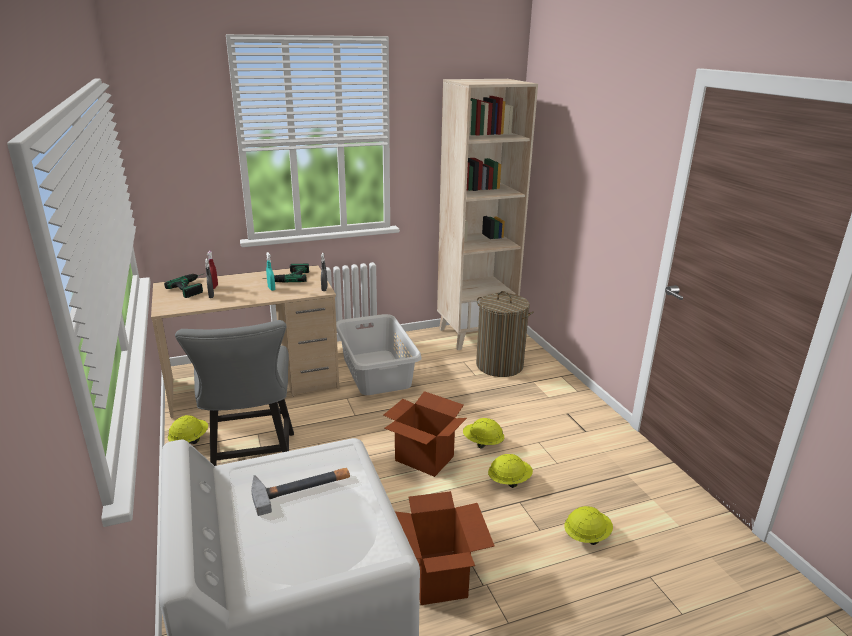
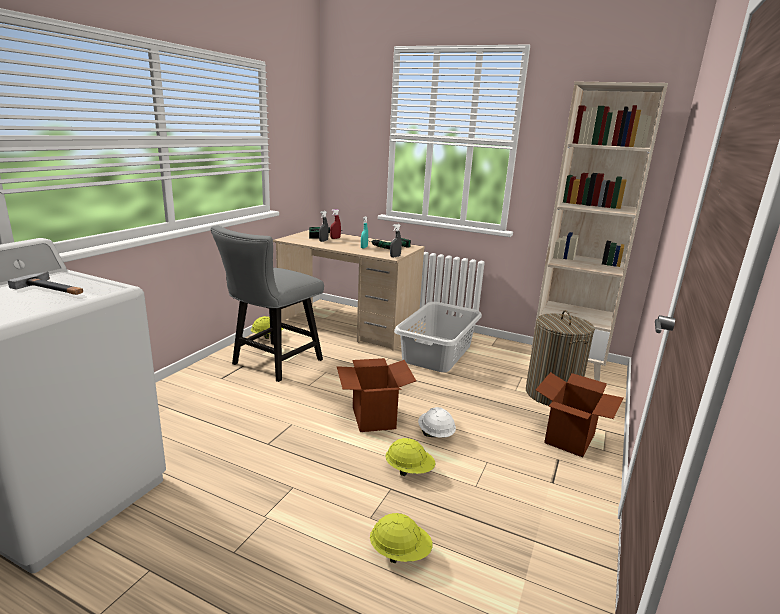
camera: 45 degrees right, 5 degrees down
(438, 578) = (248, 488): cardboard box -> cardboard box (569, 439)
(482, 443) = (435, 434): yellow hard hat -> white hard hat

